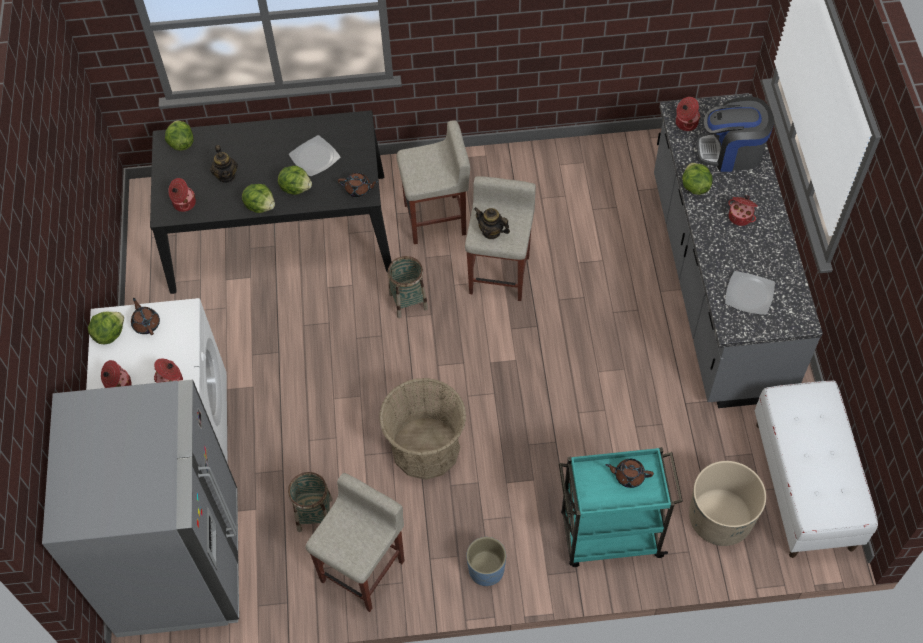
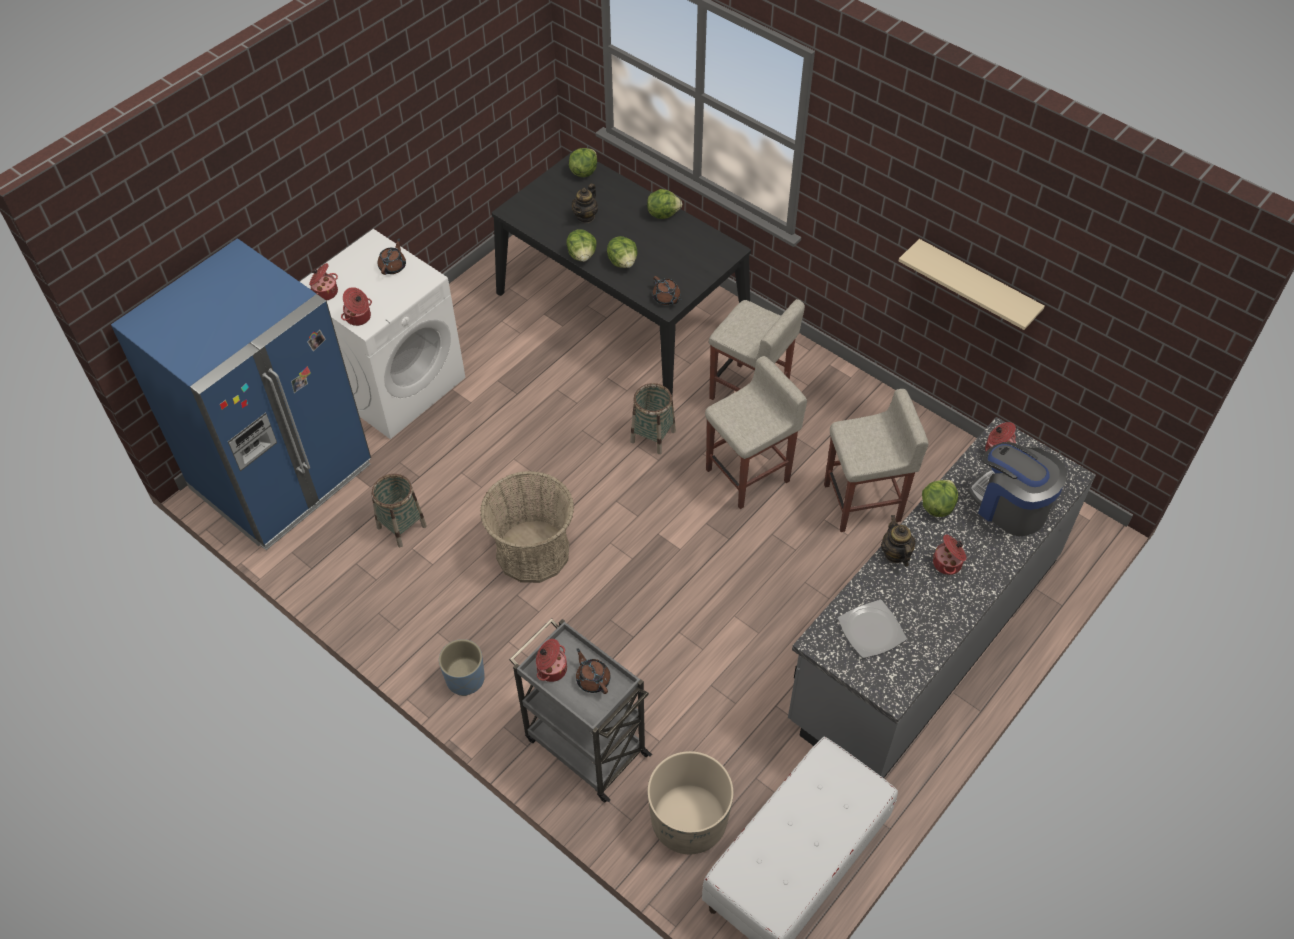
camera: 45 degrees right, 5 degrees down
(109, 334) = (362, 254): lettuce -> lettuce (663, 213)
(180, 563) = (282, 477): grey fridge -> blue fridge
(183, 203) = (533, 213): cooking pot -> cooking pot (551, 668)
(314, 158) = (663, 251): plate -> none
(363, 570) = (385, 595): beige stool -> beige stool (863, 502)
(491, 232) = (738, 414): teapot -> teapot (895, 553)
(578, 21) = (976, 285): none -> beige shelf
(609, 535) = (584, 745): turquoise cart -> grey cart

